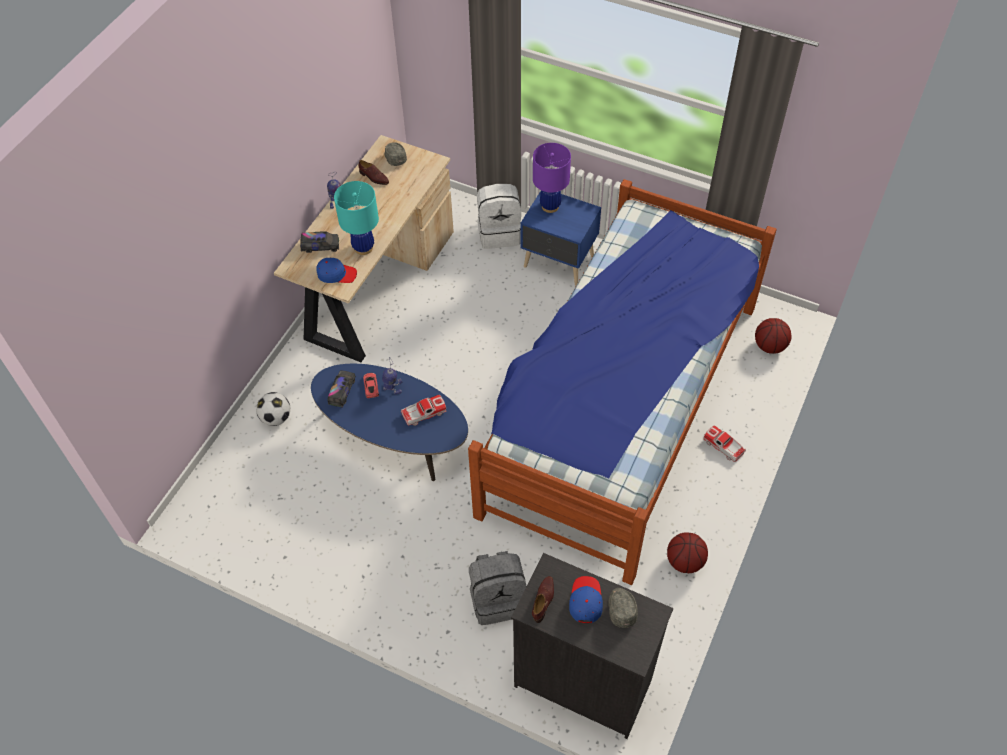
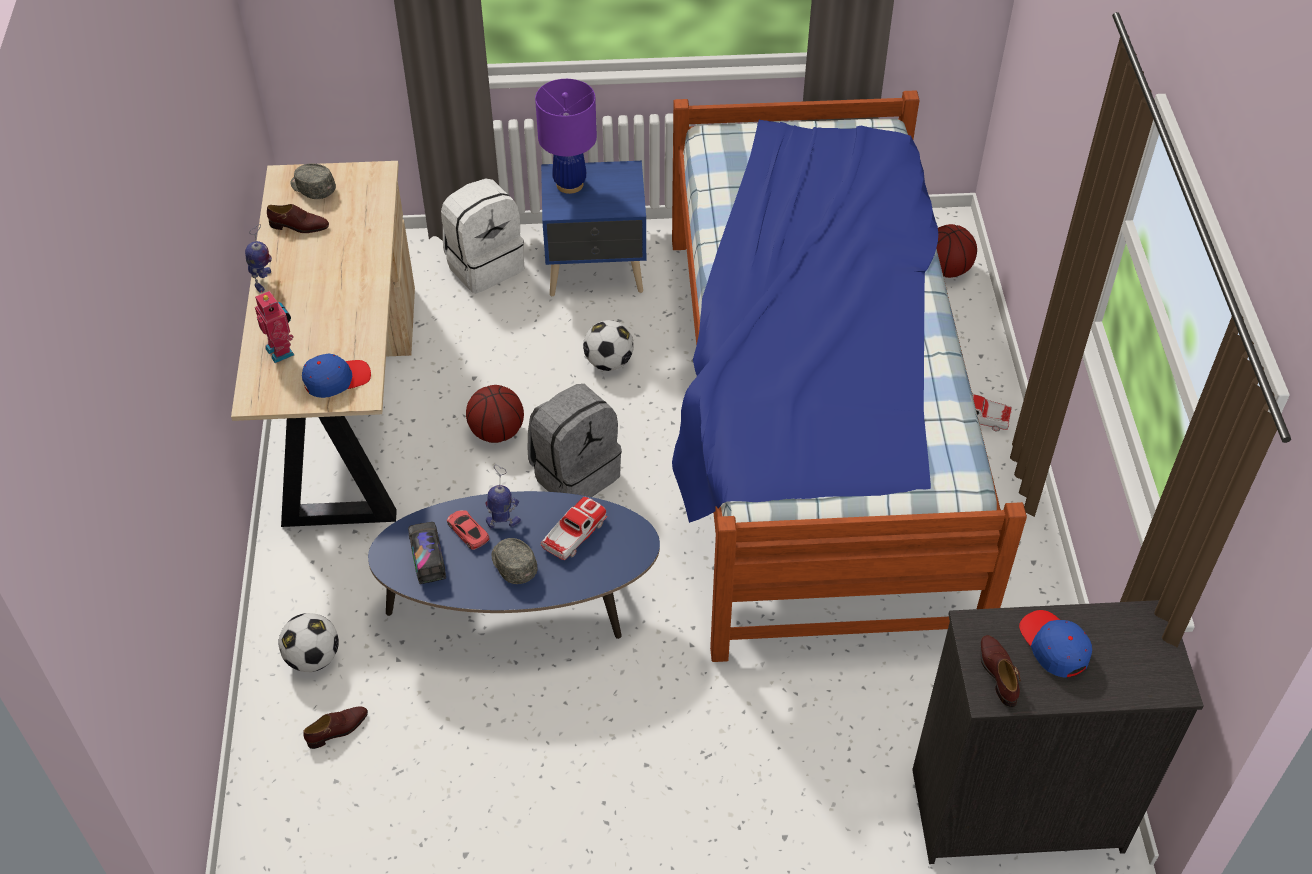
camera: 30 degrees left, 5 degrees down
(265, 461) = (338, 729): none -> brown shoe
(320, 246) = (282, 350): toy truck -> toy robot
(363, 248) = (352, 327): turquoise table lamp -> none
(498, 599) = (823, 755): grey backpack -> grey backpack (575, 473)
(530, 320) = (609, 362): none -> football
(621, 608) = (1107, 633): grey cap -> grey cap (513, 564)
(685, 561) = (1033, 584): basketball -> basketball (497, 432)

